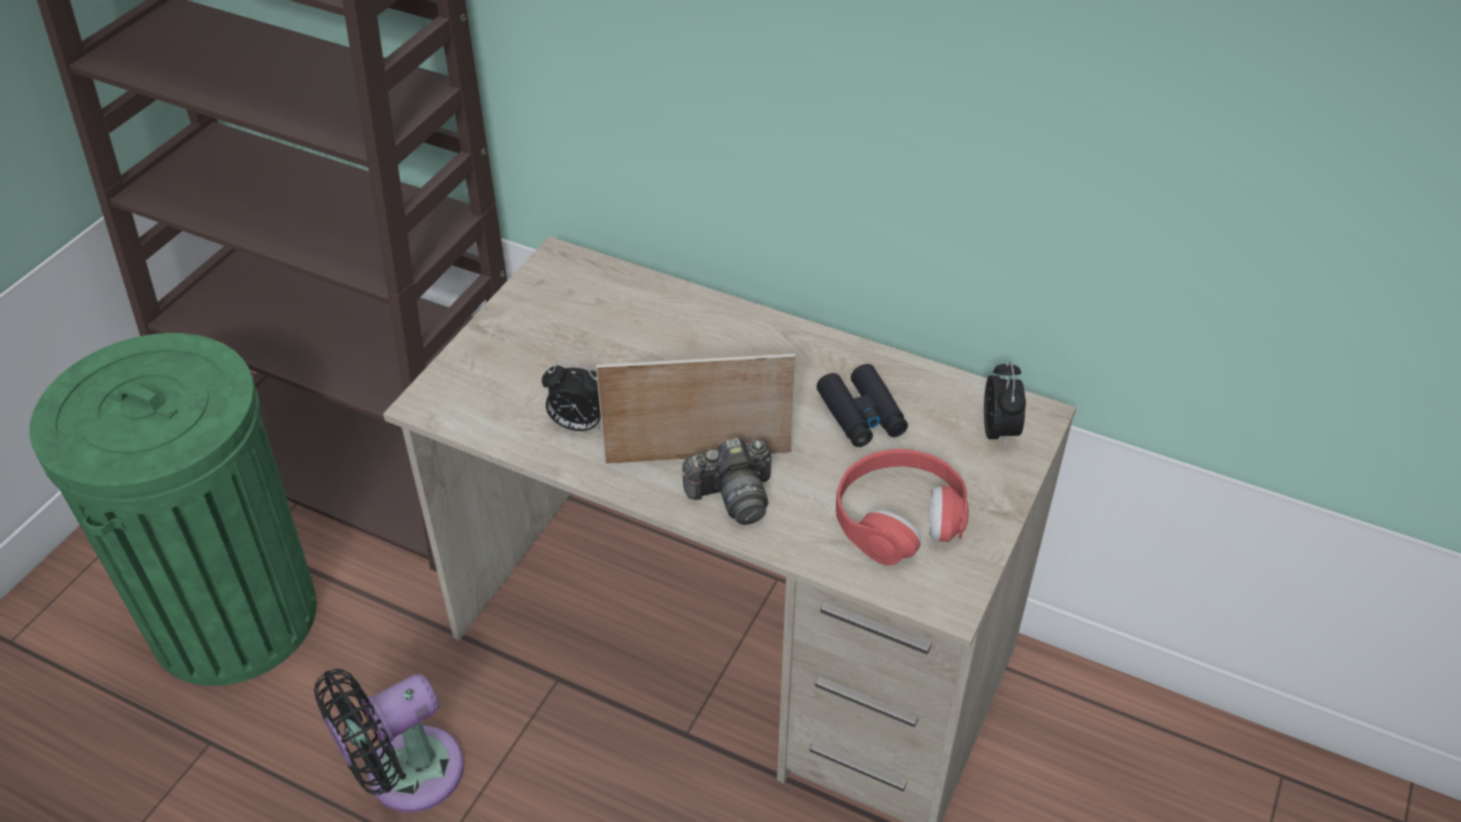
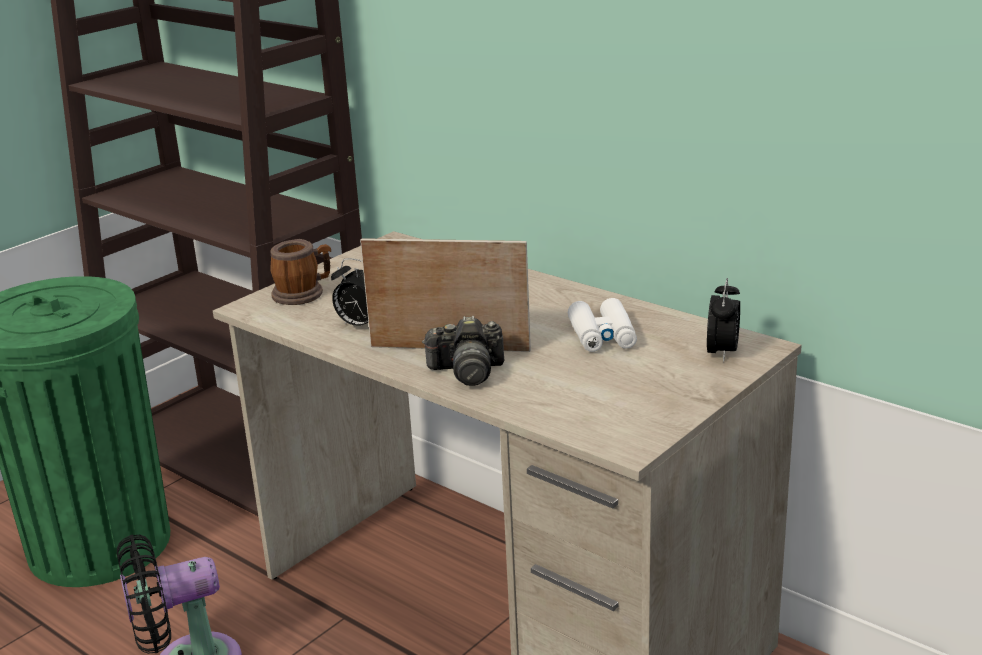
camera: 15 degrees right, 20 degrees down
(485, 371) = (303, 293): none -> mug
(861, 415) = (602, 336): black binoculars -> white binoculars
(898, 517) = (607, 394): red headphones -> none

